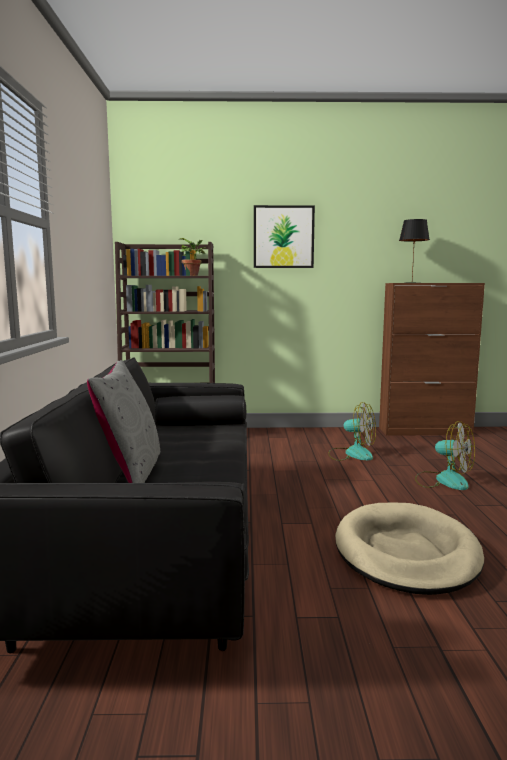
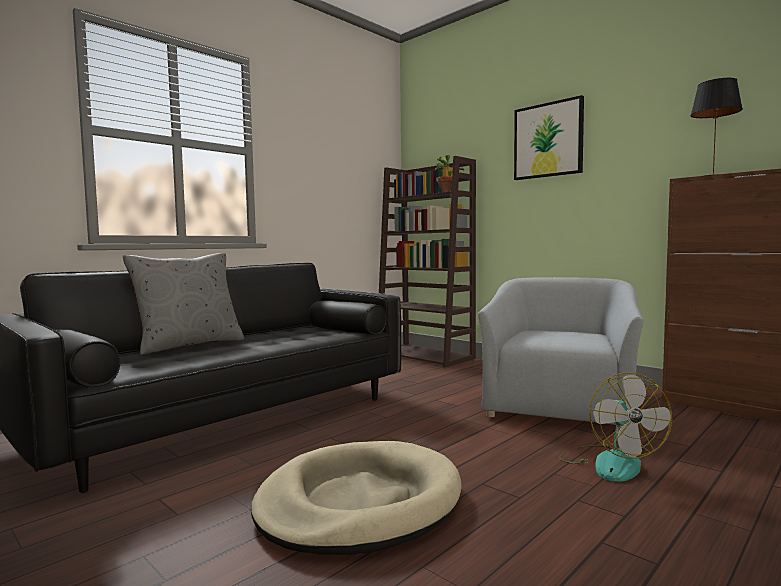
camera: 45 degrees right, 5 degrees down
(351, 454) = (559, 407): fan -> grey armchair

